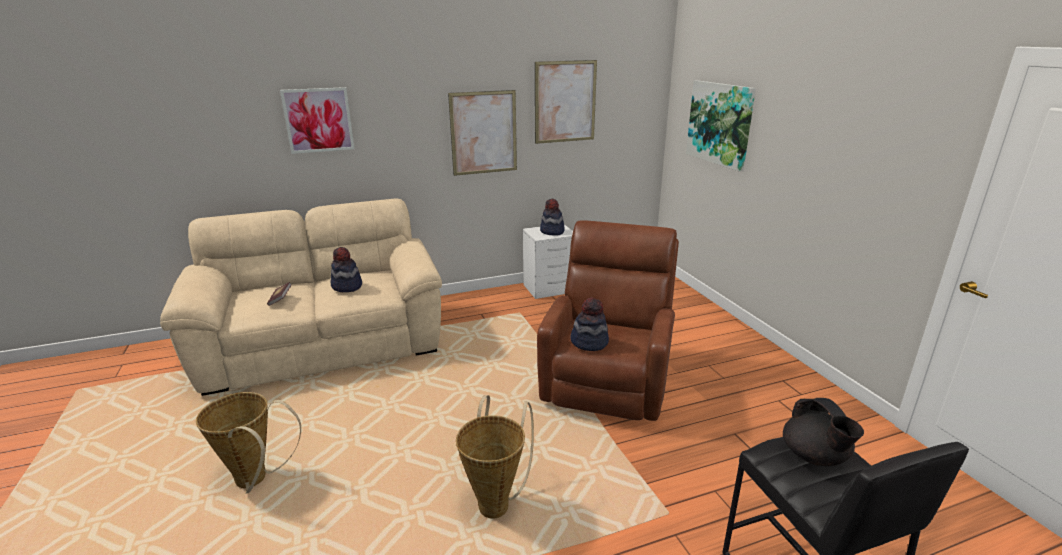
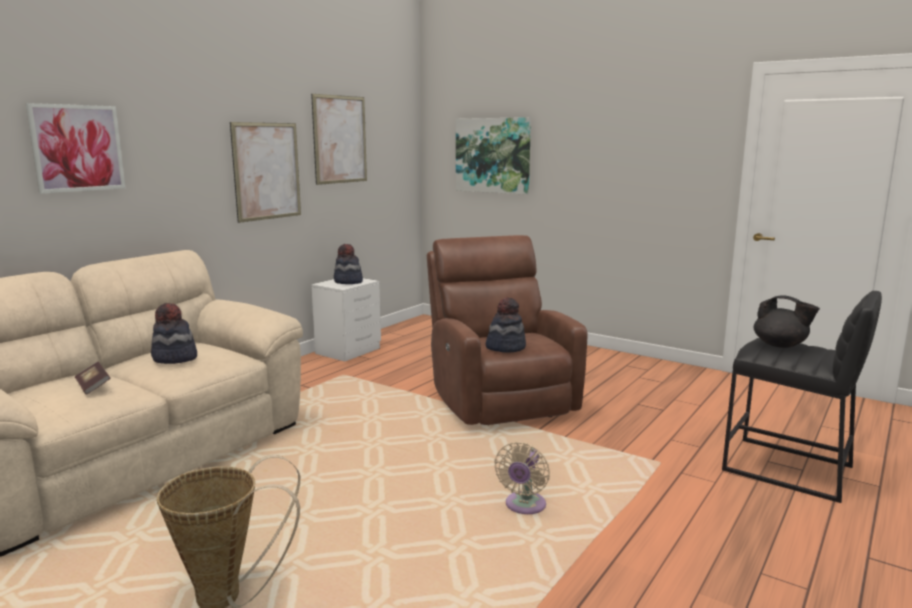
camera: 35 degrees left, 10 degrees down
(496, 501) = (524, 506): basket -> beige fan

